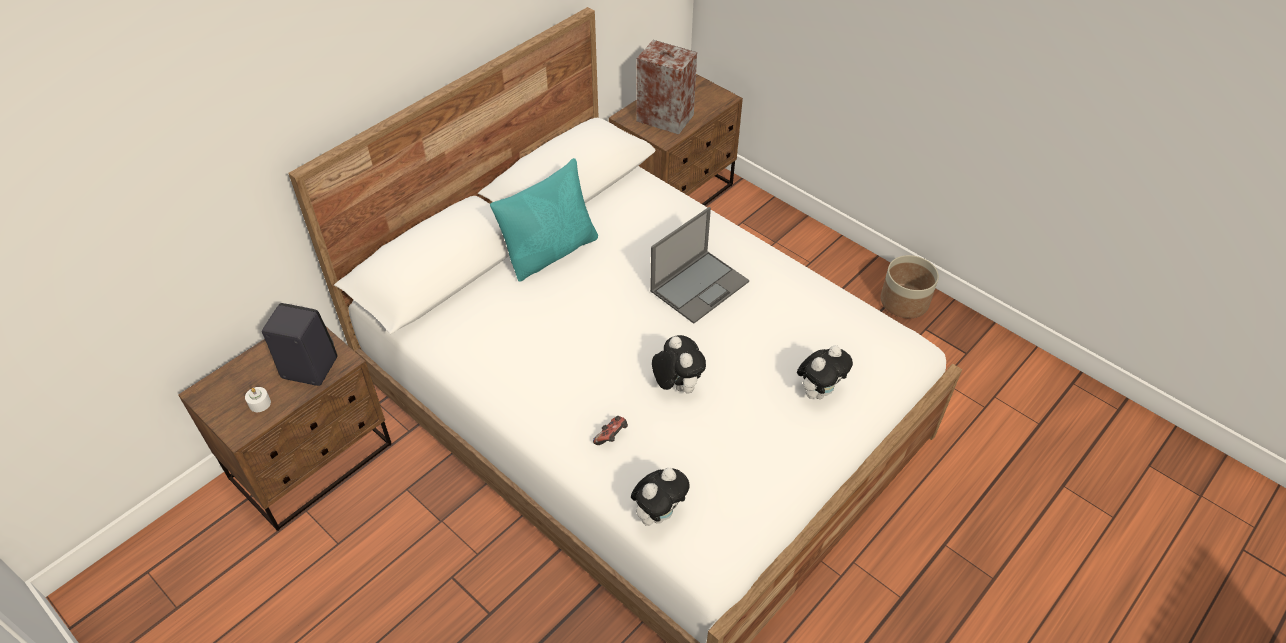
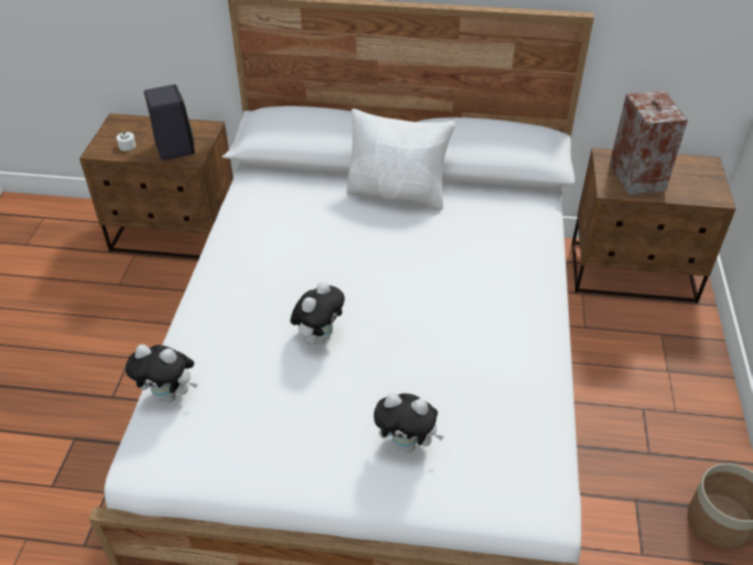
camera: 55 degrees right, 5 degrees down
(551, 252) = (397, 194): turquoise pillow -> white pillow
(612, 437) = (229, 325): game controller -> none
(700, 285) = (454, 296): laptop -> none

